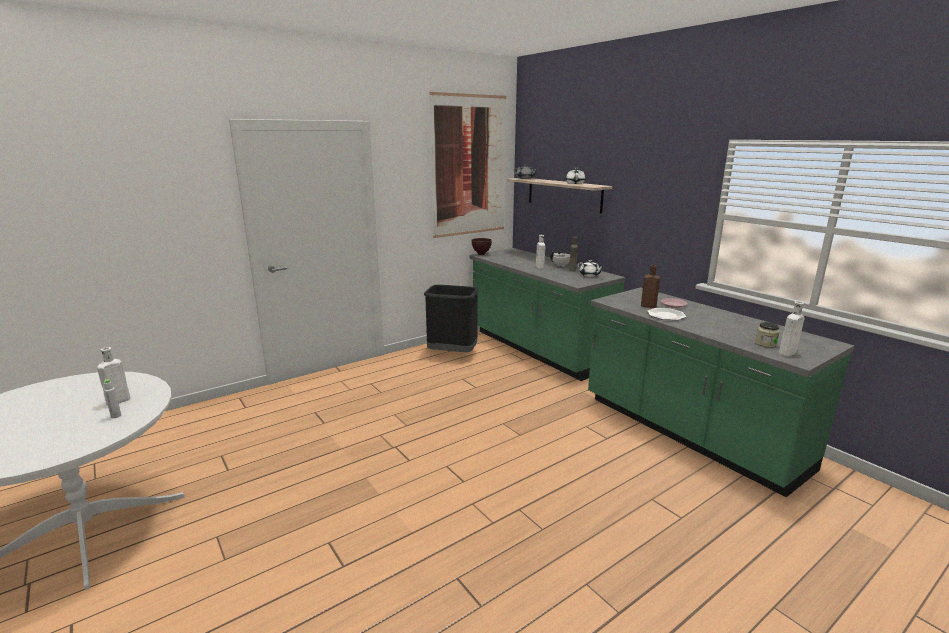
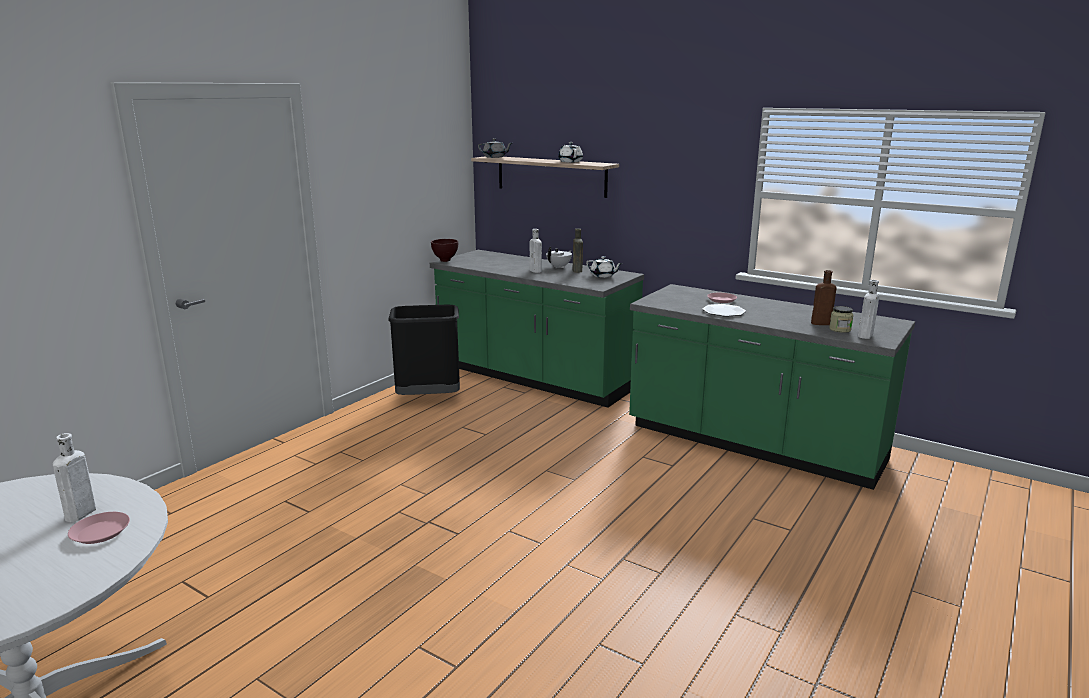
camera: 20 degrees left, 0 degrees up
(116, 416) = (100, 532): grey bottle -> pink plate
(469, 166) = (422, 143): picture -> none
(647, 306) = (696, 304): brown bottle -> brown bottle (819, 323)

